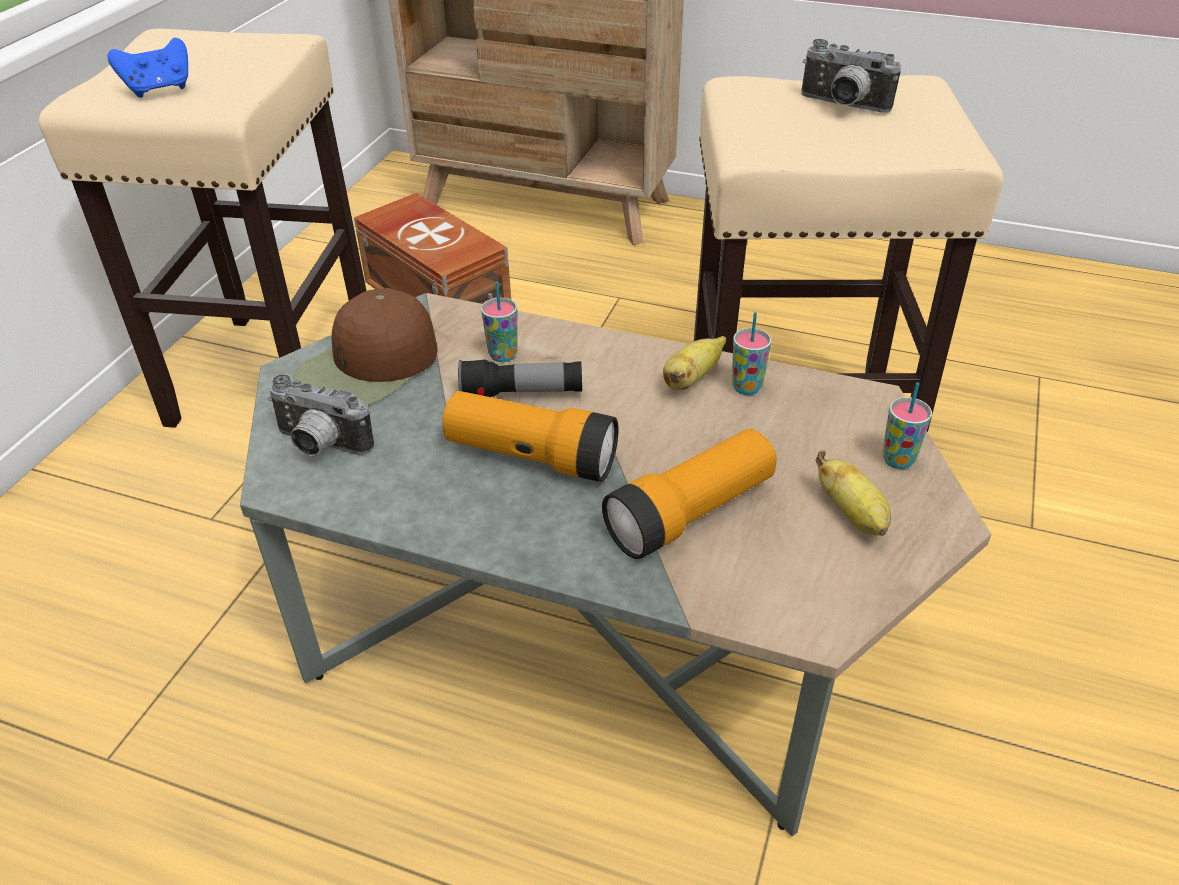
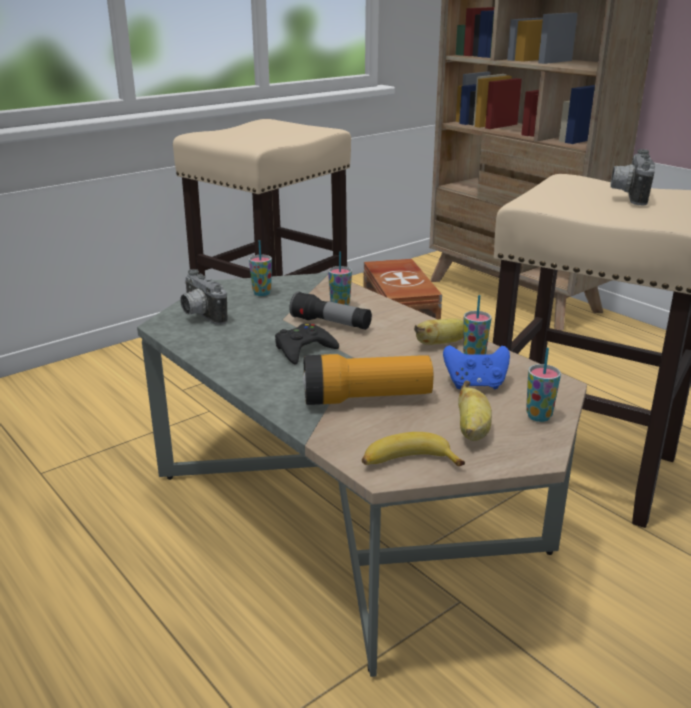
camera: 30 degrees right, 15 degrees down
(159, 89) = (237, 136): blue game controller -> blue game controller (475, 384)
(369, 367) = (262, 293): brown cap -> cup
(531, 456) = (304, 349): flashlight -> black game controller
(833, 600) = (408, 463): none -> banana
(842, 106) = (627, 196): camera -> camera turned 45 degrees clockwise

